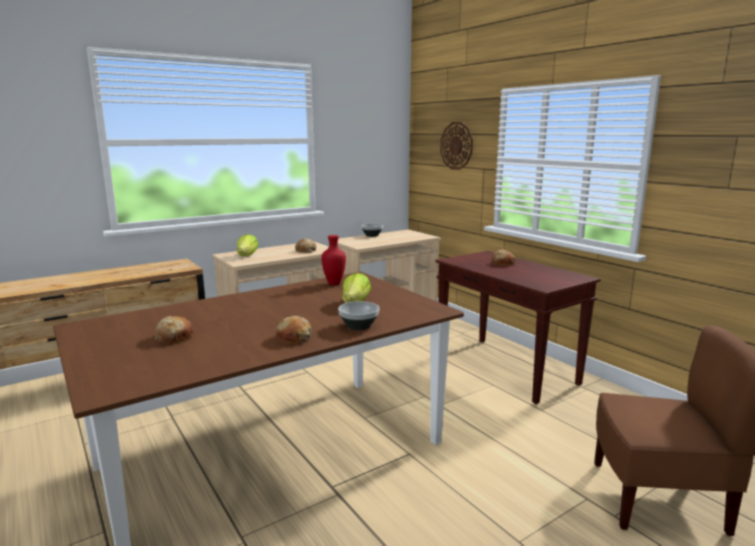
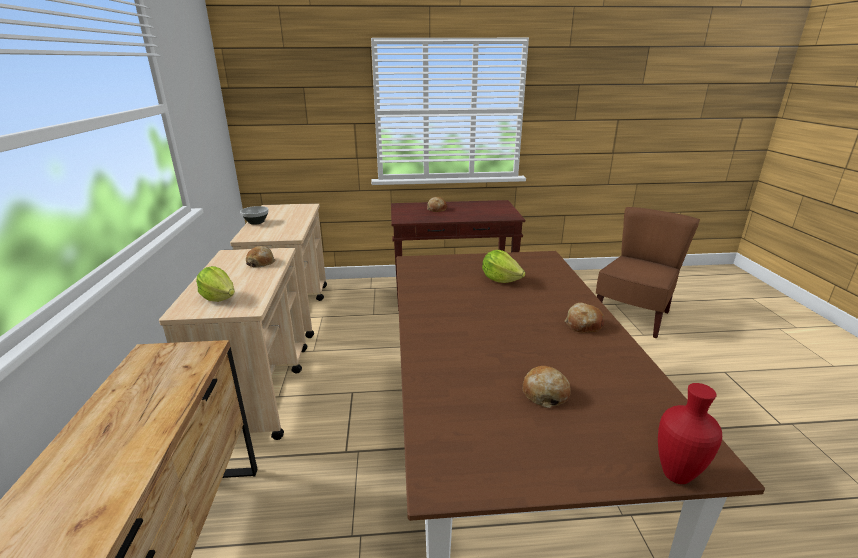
camera: 60 degrees left, 10 degrees up
(333, 283) = (426, 275): red vase -> red vase (675, 476)
(358, 326) = (567, 292): bowl -> none
(456, 146) = (312, 100): wall clock -> none

